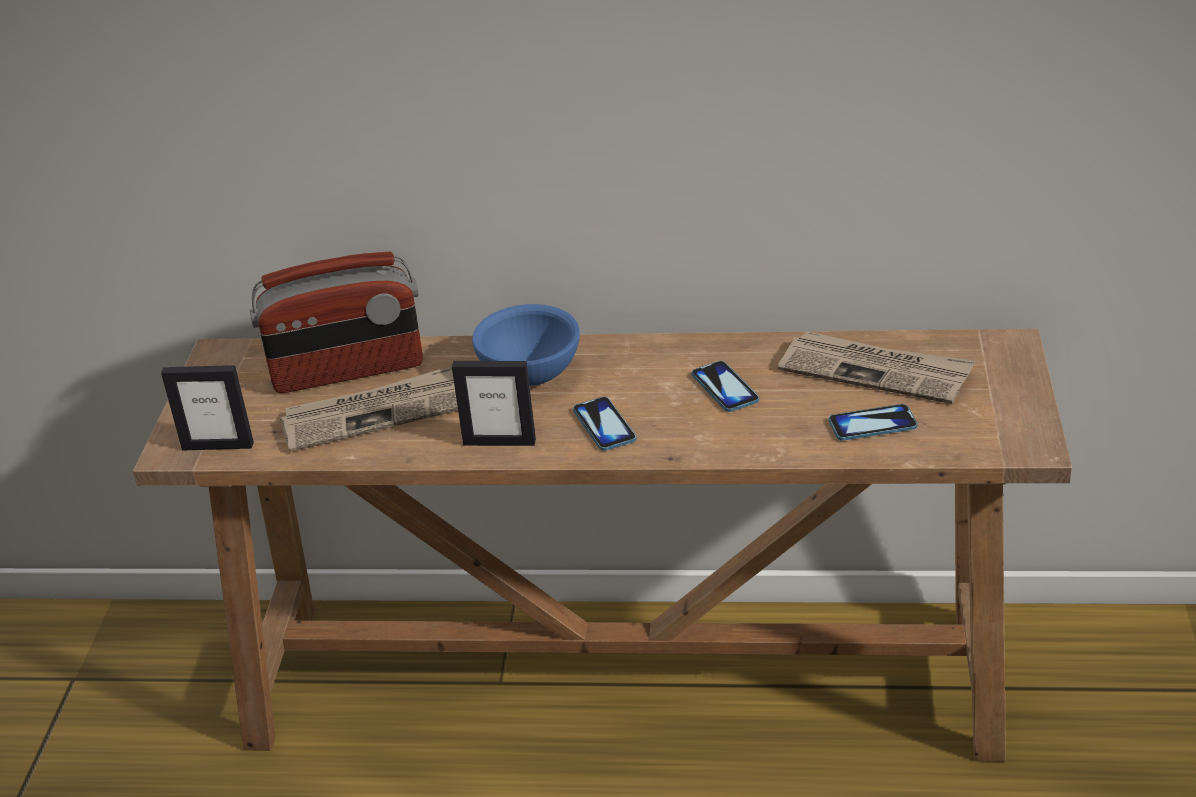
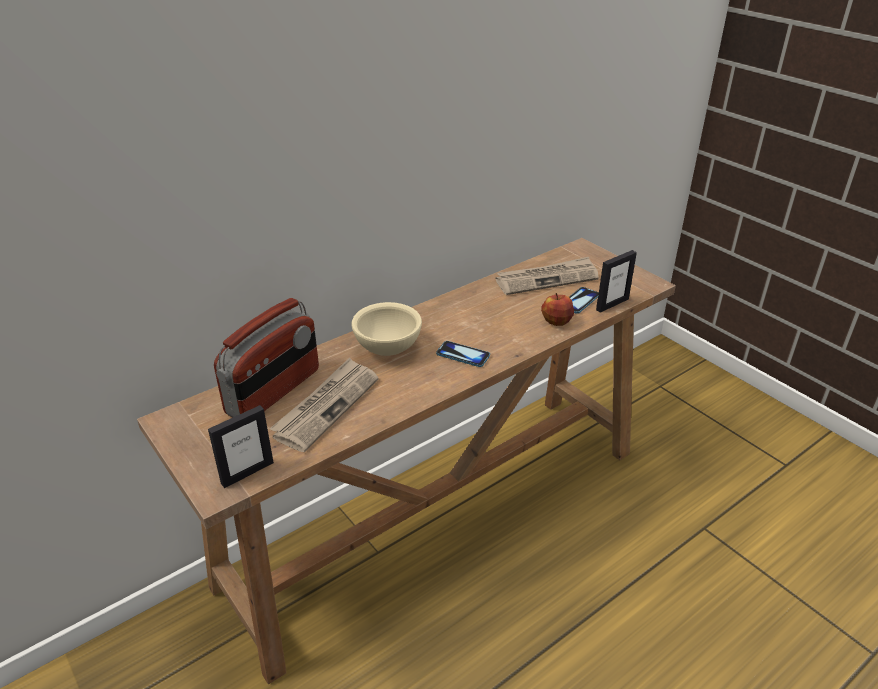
camera: 45 degrees left, 0 degrees up
(499, 442) = (421, 388): picture frame -> picture frame (612, 304)
(532, 375) = (388, 347): blue bowl -> beige bowl
(725, 388) = (494, 313): phone -> none
(791, 439) = (556, 322): none -> apple

